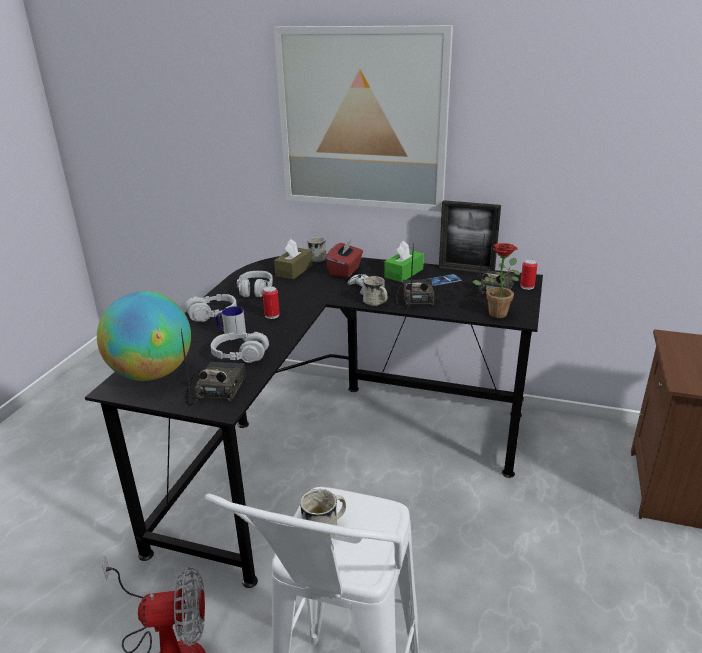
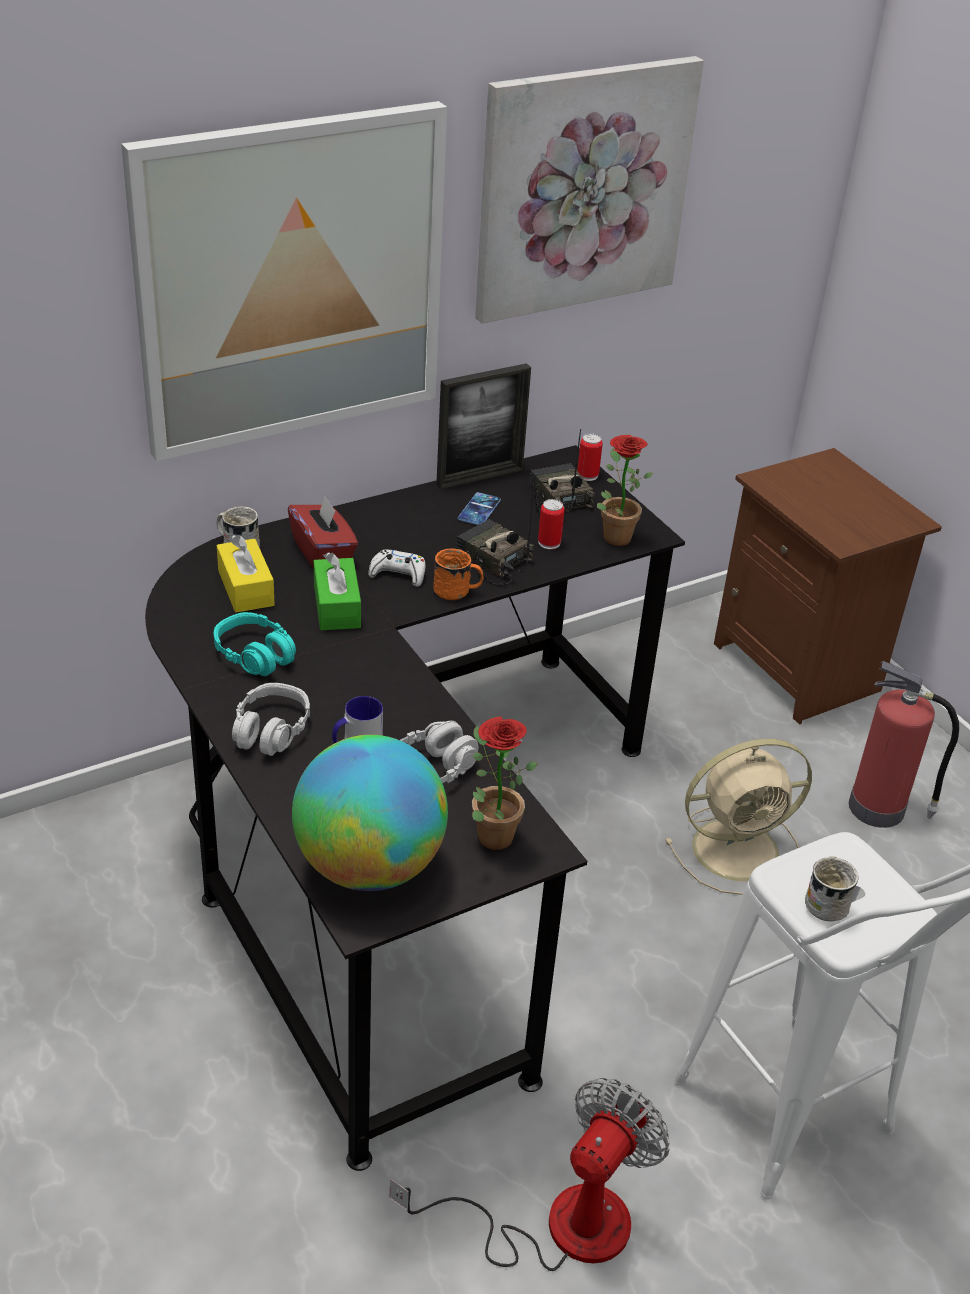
camera: 50 degrees left, 10 degrees up
(216, 389) = (489, 832): radio -> potted plant
(255, 291) = (255, 655): grey headphones -> turquoise headphones
(272, 315) = (358, 685): can -> can (549, 543)
(294, 270) = (246, 588): brown tissue box -> yellow tissue box
(376, 303) = (457, 592): white mug -> orange mug
(404, 273) = (410, 520): green tissue box -> green tissue box (337, 606)
(509, 556) = (739, 849): none -> beige fan
(555, 98) = (582, 187): none -> picture
(642, 597) = (880, 809): none -> fire extinguisher

